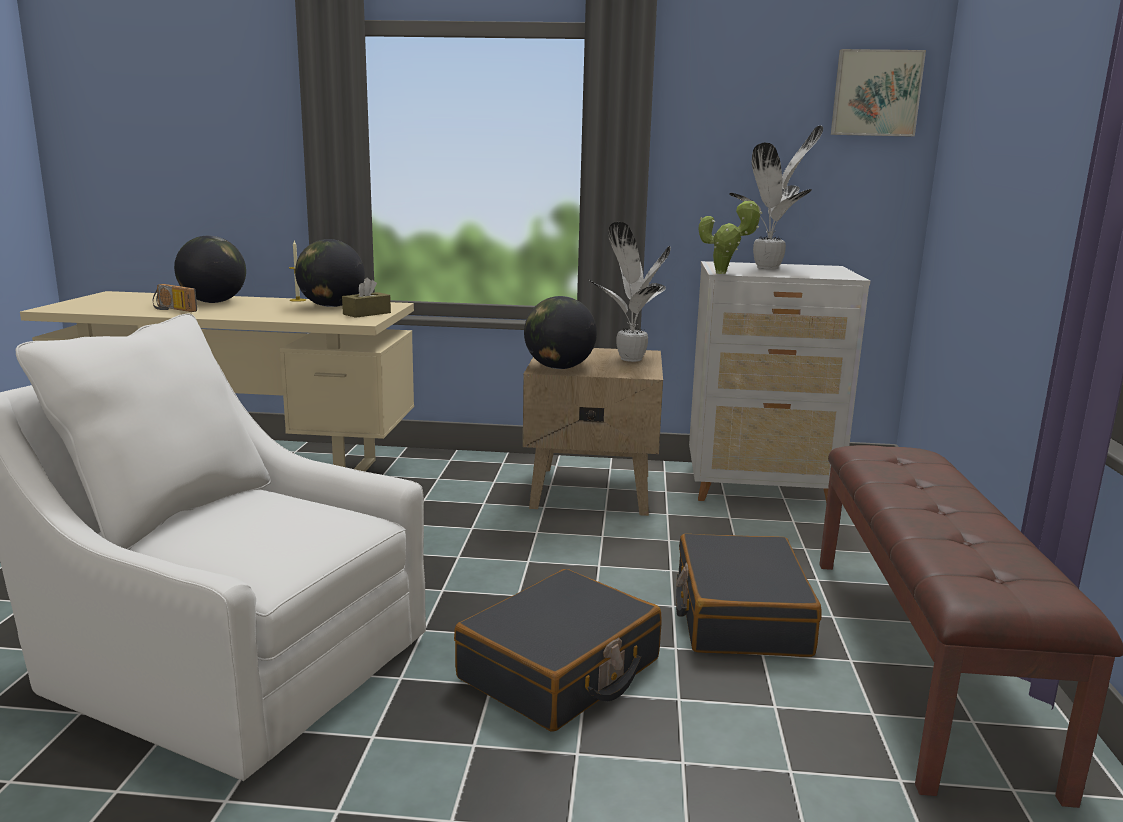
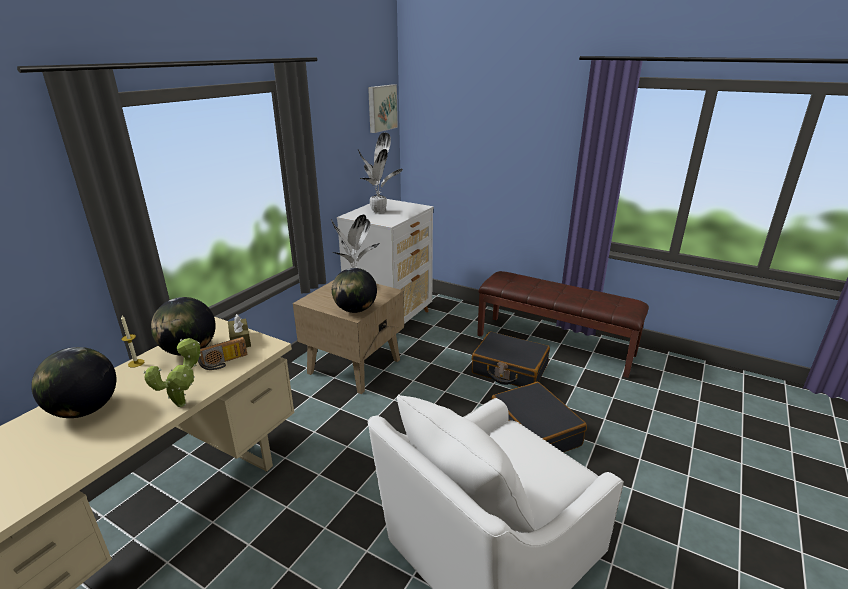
camera: 65 degrees left, 10 degrees up
(172, 309) = (97, 437): radio -> radio (224, 363)
(724, 273) = (390, 223): potted plant -> potted plant (184, 402)

